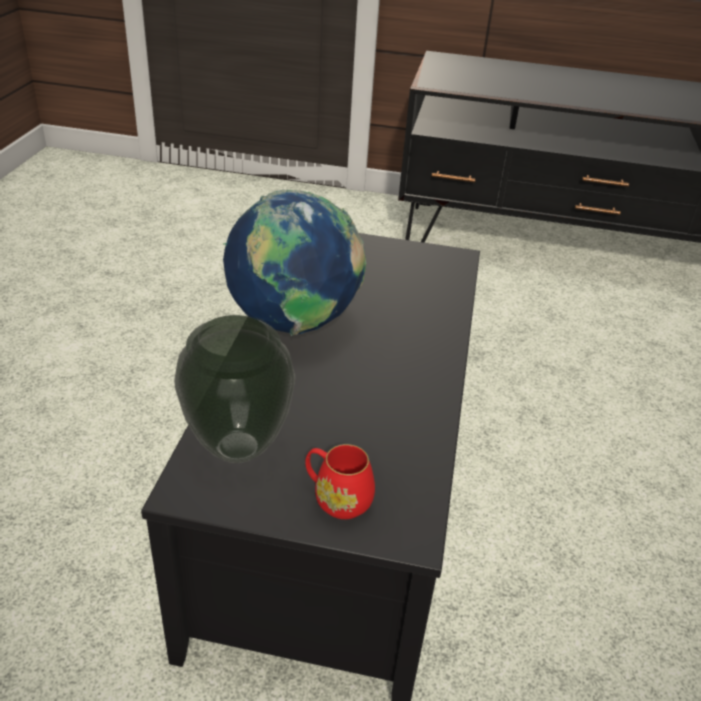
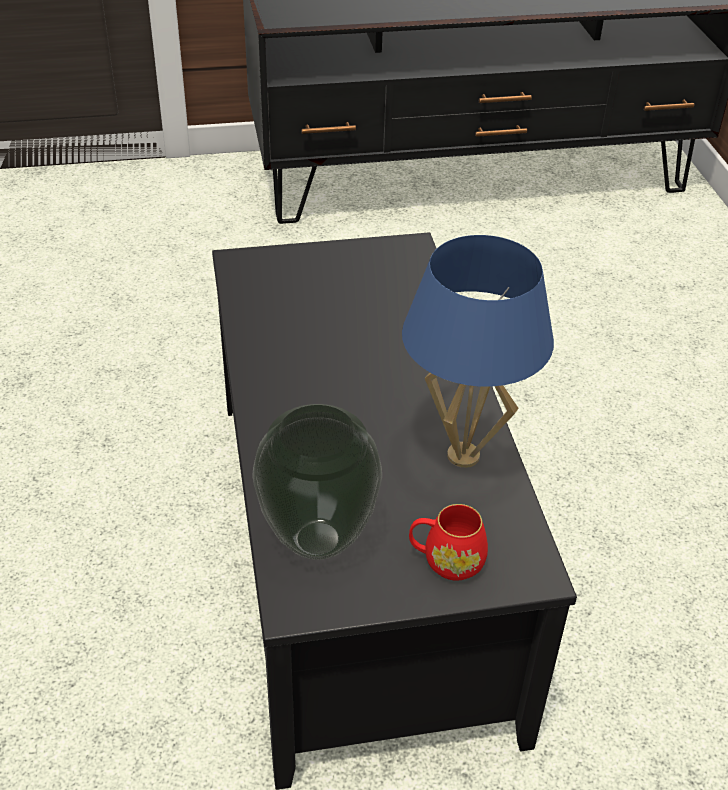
camera: 20 degrees left, 5 degrees up
(294, 324) = (288, 381): globe -> none
(405, 419) = (462, 456): none -> blue table lamp

